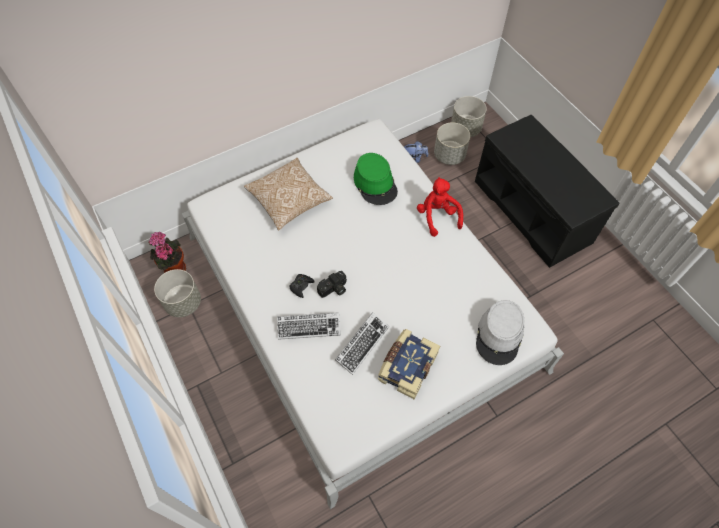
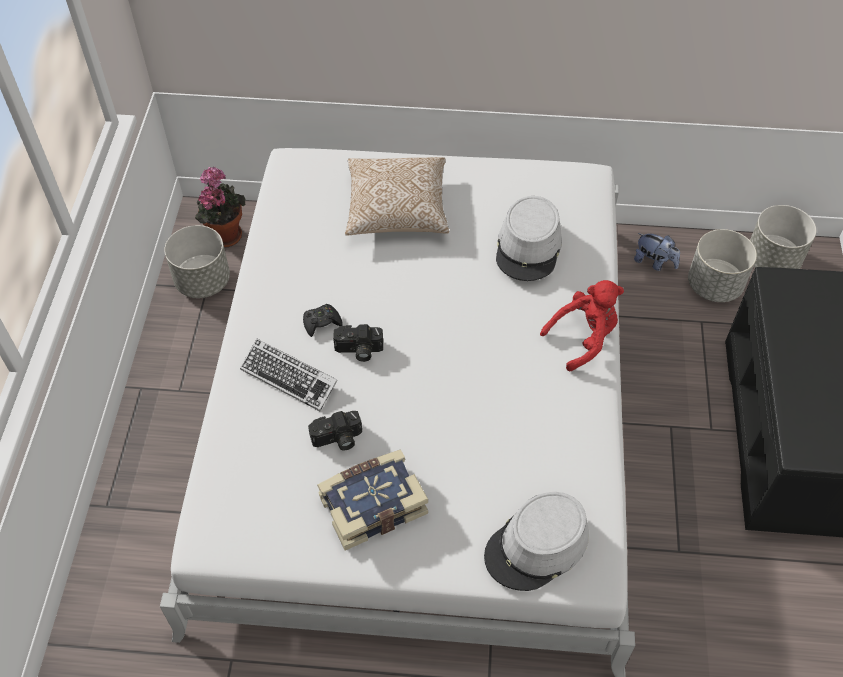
camera: 35 degrees right, 5 degrees down
(362, 344) = (337, 439): keyboard -> camera
(375, 183) = (529, 247): green hat -> grey hat
(437, 216) = (583, 338): red plush toy -> red plush toy turned 45 degrees clockwise

